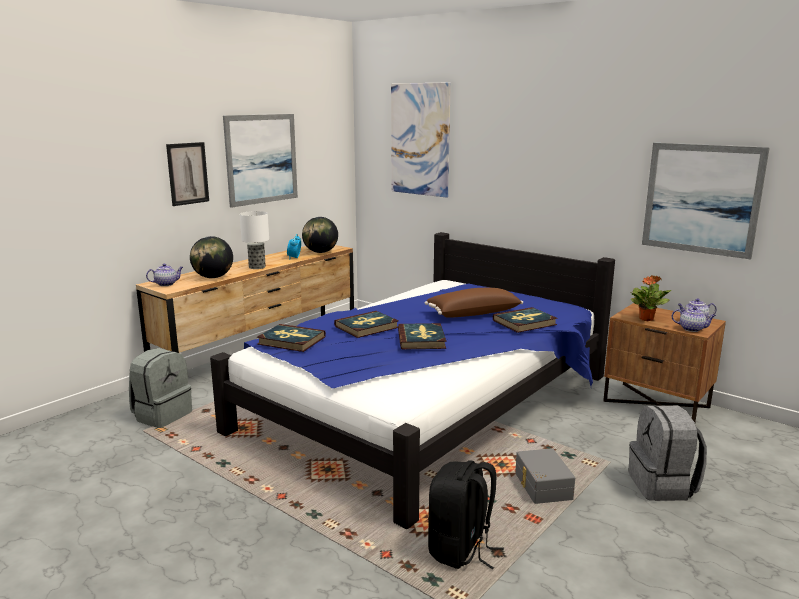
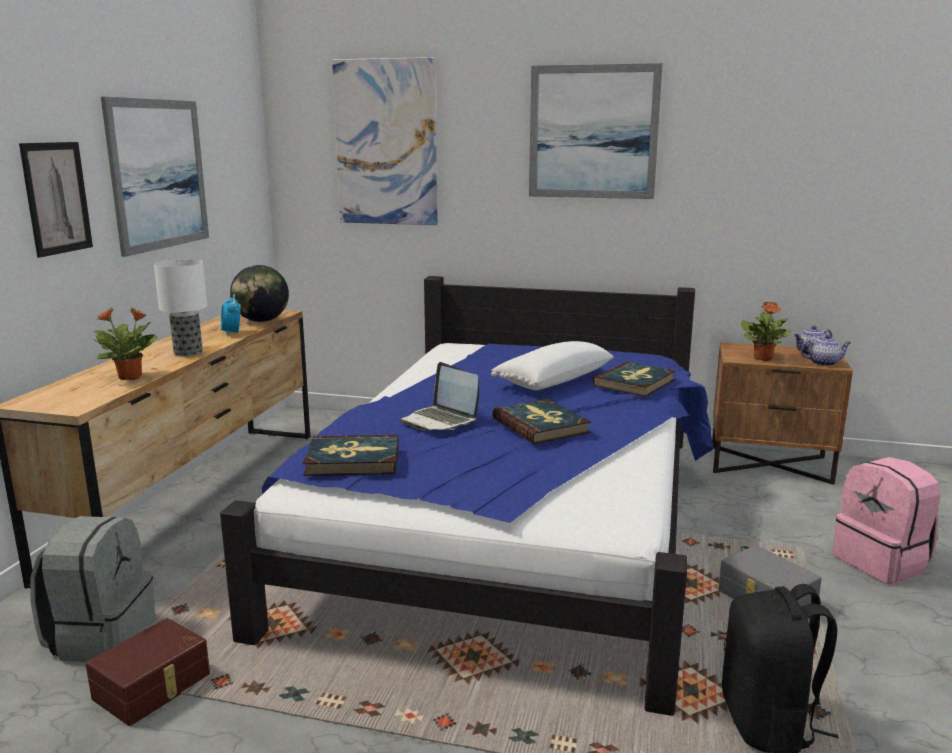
camera: 25 degrees left, 0 degrees up
(165, 443) = (154, 687): none -> brown storage box
(166, 284) = (56, 399): teapot -> none
(213, 277) = (131, 377): globe -> potted plant
(367, 327) = (440, 420): book -> laptop
(473, 313) = (552, 380): brown pillow -> white pillow
(663, 486) = (882, 562): grey backpack -> pink backpack
(701, 199) = (804, 202): picture -> picture (593, 132)

